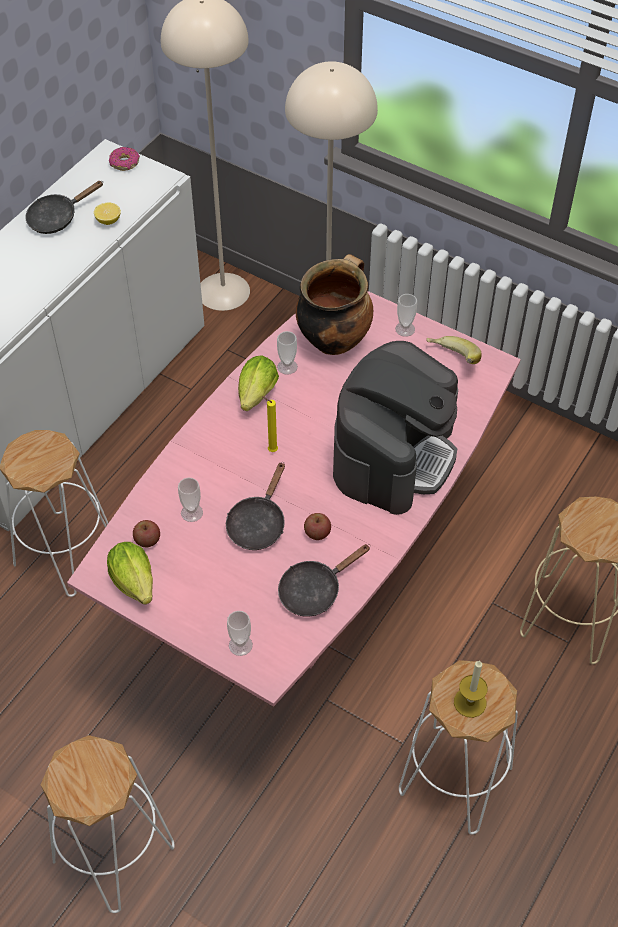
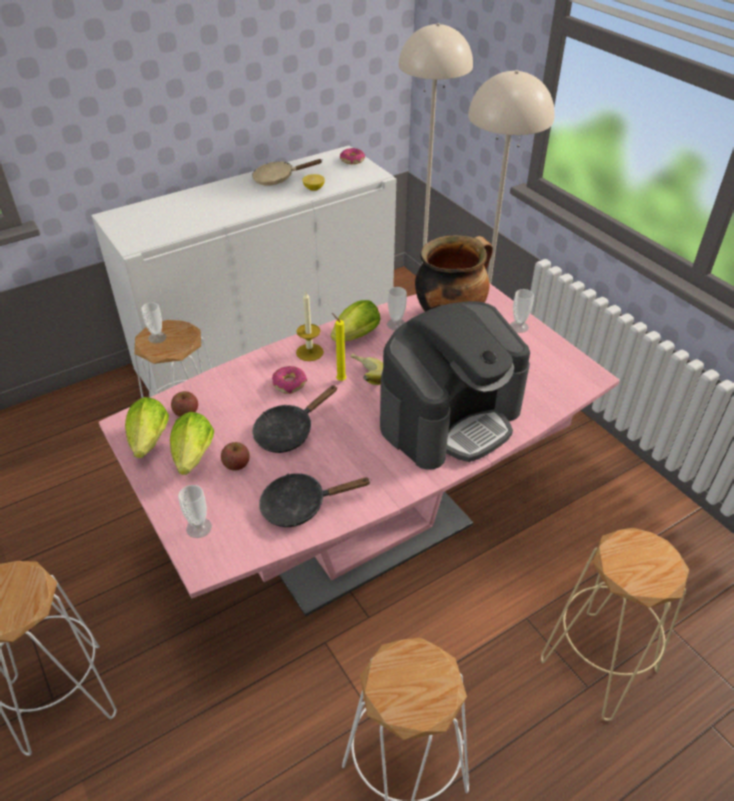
camera: 25 degrees right, 10 degrees down
(57, 218) = (278, 179): black frying pan -> beige frying pan
(189, 585) = (193, 460): none -> lettuce
(192, 513) = (238, 404): cup -> cup (157, 337)
(226, 472) = (289, 384): none -> donut
(317, 533) = (336, 458): apple -> apple (236, 464)
(451, 360) = (549, 362): banana -> banana (365, 381)
(470, 702) = (406, 686): candle -> candle (309, 352)

